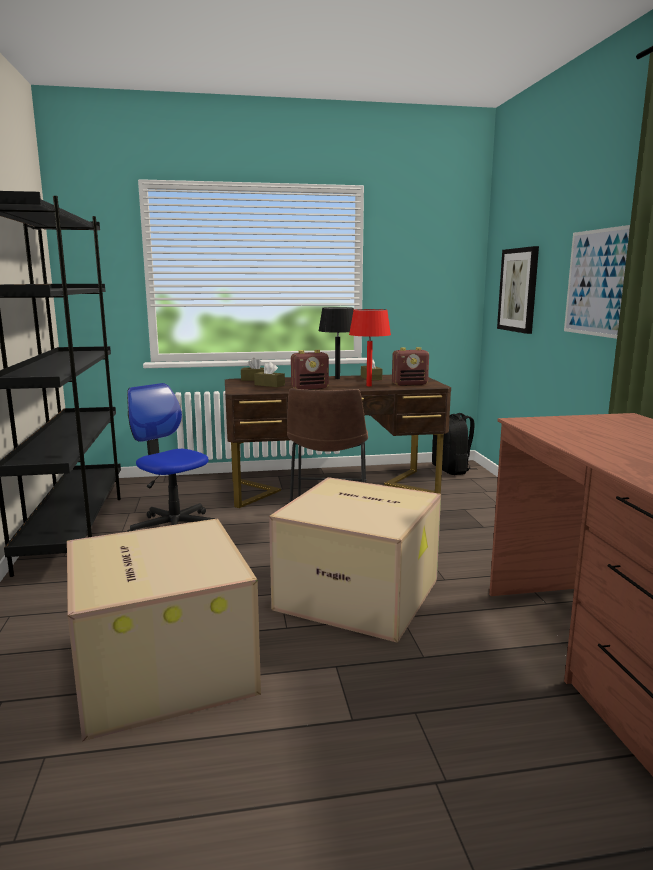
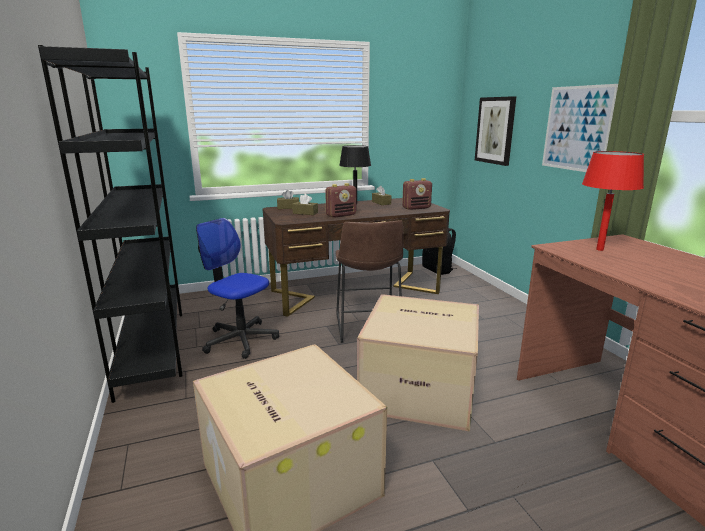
camera: 10 degrees left, 5 degrees up
(368, 386) = (386, 210): red table lamp -> red table lamp (599, 249)

